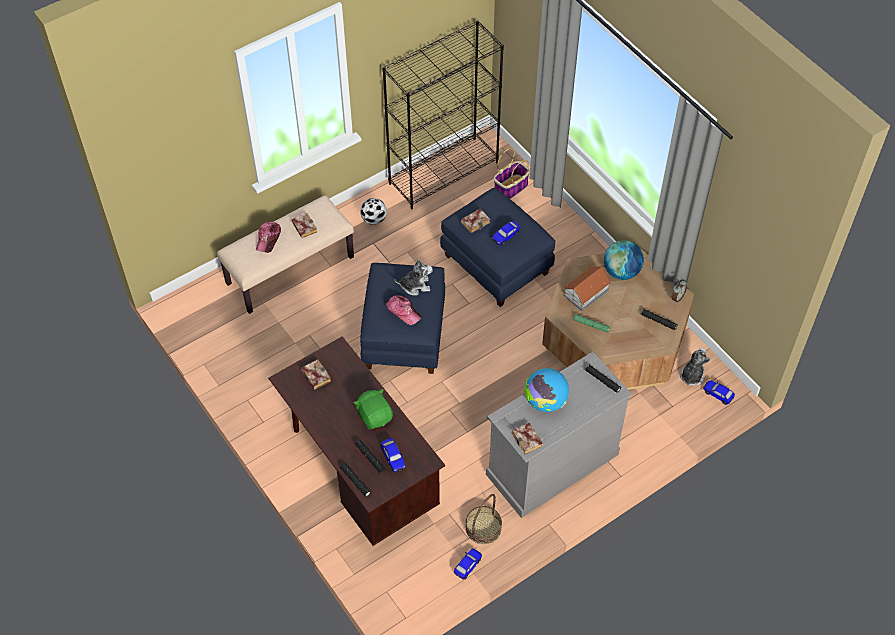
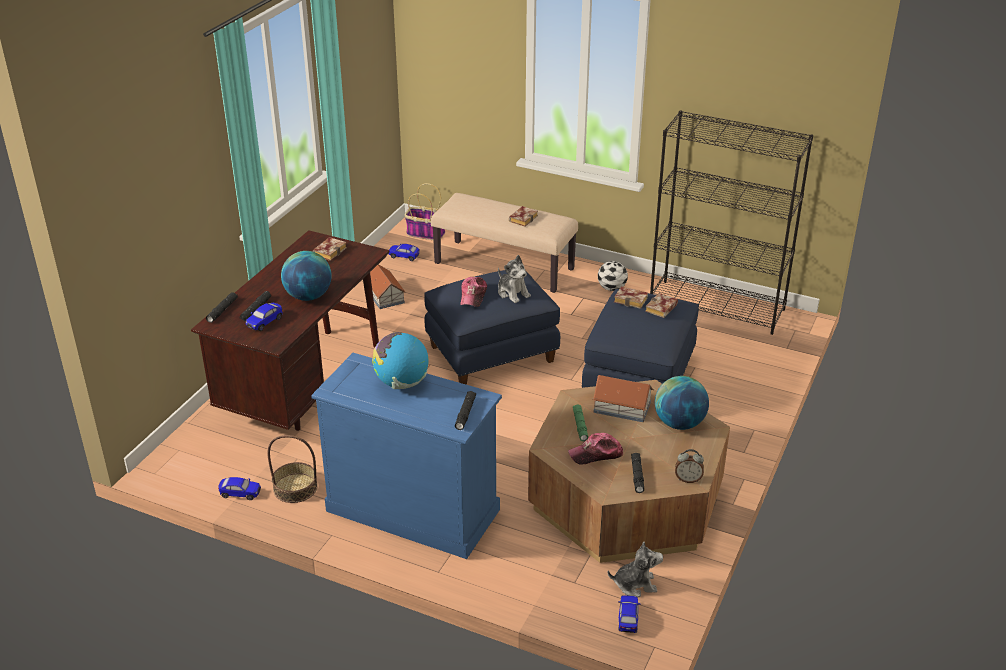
camera: 60 degrees right, 20 degrees down
(268, 239) = (491, 207): cap -> cap (596, 454)
(271, 369) = (385, 295): none -> toy house
(375, 416) = (308, 296): green plush toy -> globe
(505, 236) = (633, 324): toy car -> toy car (404, 256)
(510, 188) = (749, 354): basket -> basket (424, 233)
(528, 440) = (340, 388): book -> book (661, 309)
(551, 464) = (413, 510): grey dresser -> blue dresser

